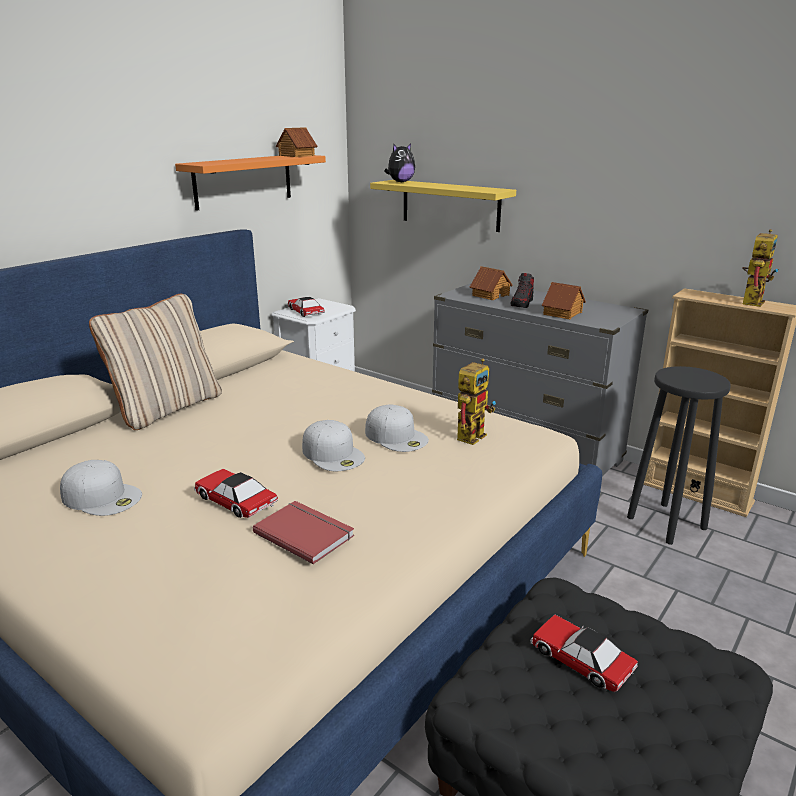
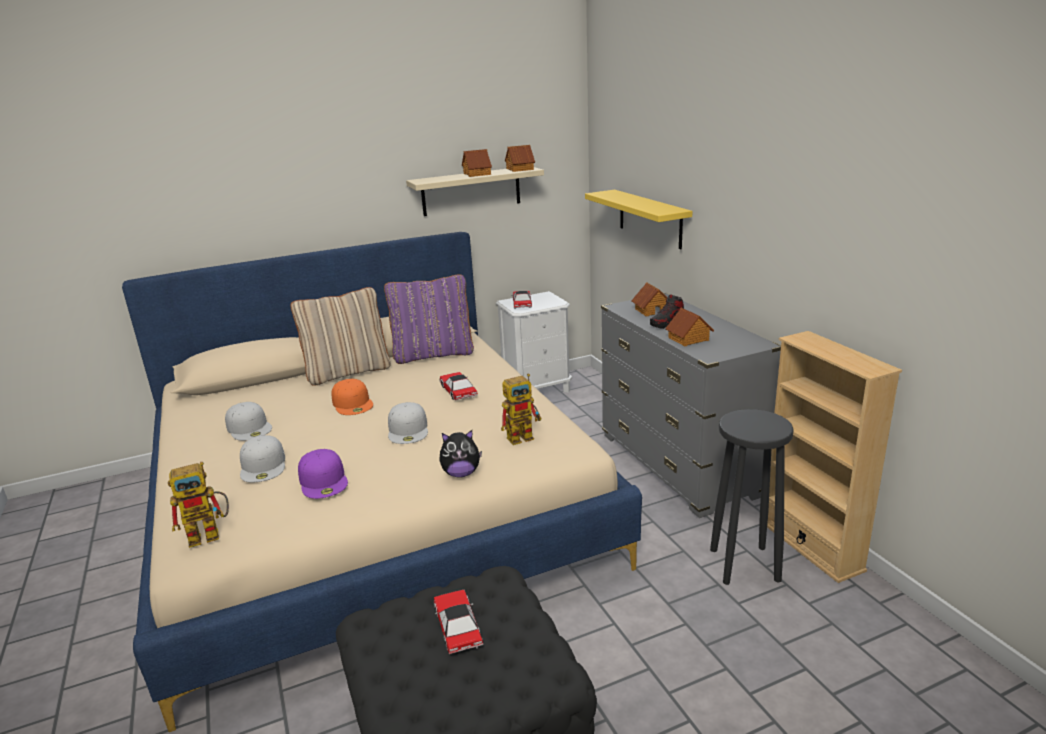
camera: 30 degrees right, 0 degrees up
(223, 439) = (353, 403): none -> orange cap
(235, 501) = (310, 448): toy car -> toy car (458, 391)
(243, 181) = (471, 191): orange shelf -> beige shelf
(257, 158) = (477, 174): none -> toy house
(257, 373) = (433, 354): none -> purple pillow
(305, 533) = (324, 480): red book -> purple cap
(397, 436) = (466, 426): white cap -> white cap (264, 465)
(400, 182) = (611, 194): plush toy -> plush toy (461, 473)
(751, 301) = (851, 355): toy robot -> toy robot (211, 534)

